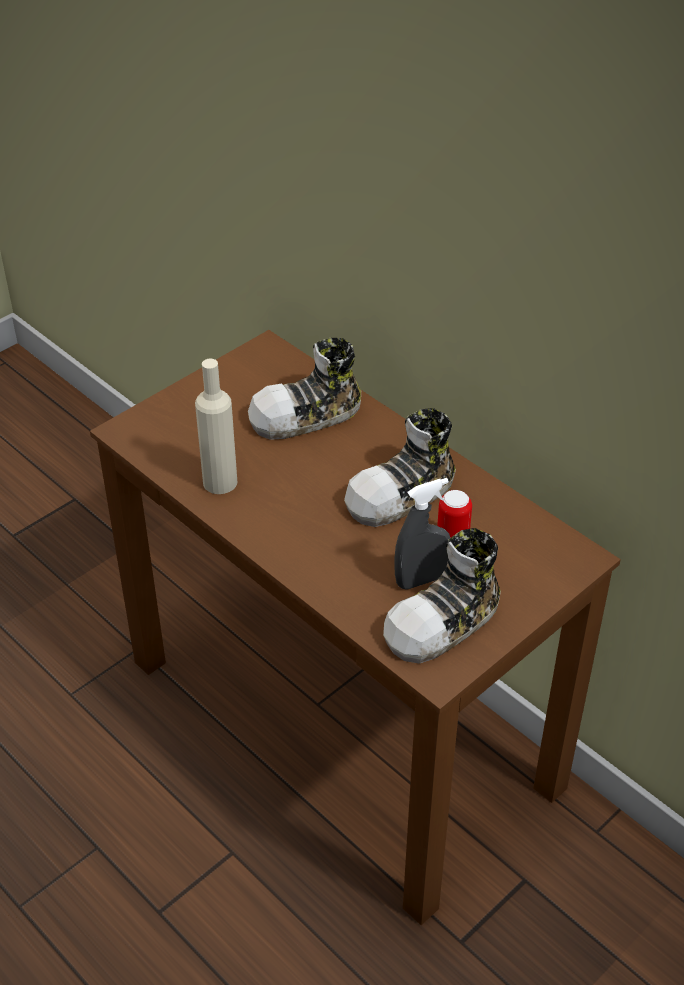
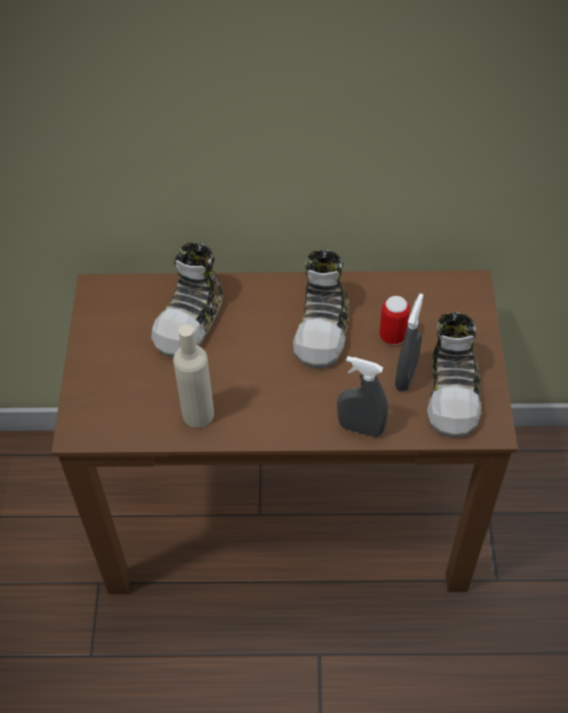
camera: 45 degrees left, 10 degrees up
(327, 587) = (360, 428): none -> grey spray bottle

